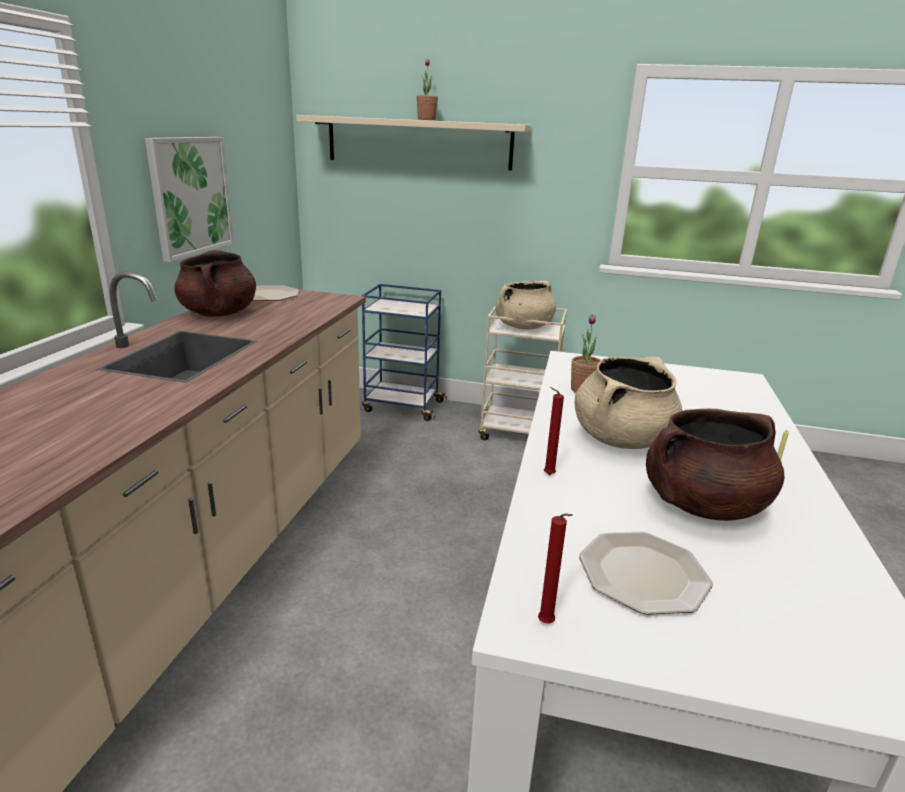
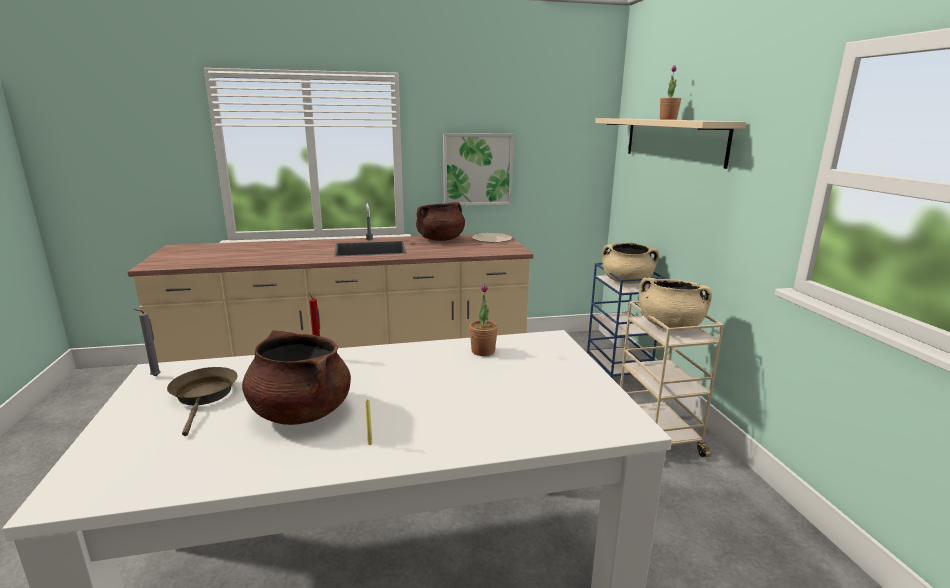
camera: 65 degrees right, 5 degrees down
(547, 625) = (154, 376): red candle -> grey candle
(622, 439) = (396, 374): beige cooking pot -> beige cooking pot (627, 281)
(642, 573) = (204, 396): plate -> brown frying pan

